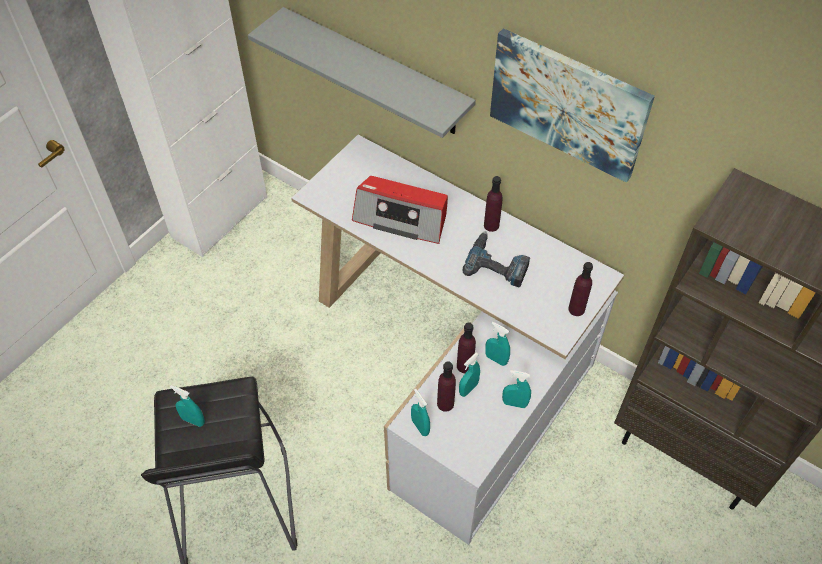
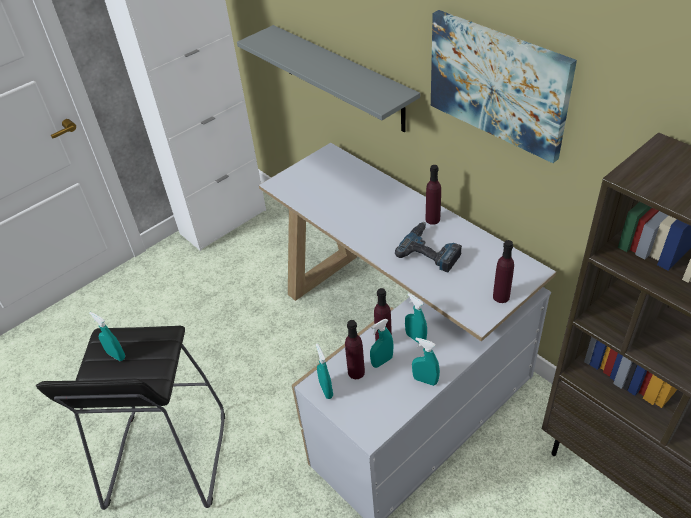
camera: 15 degrees right, 10 degrees down
(402, 217) = (351, 207): radio -> none

